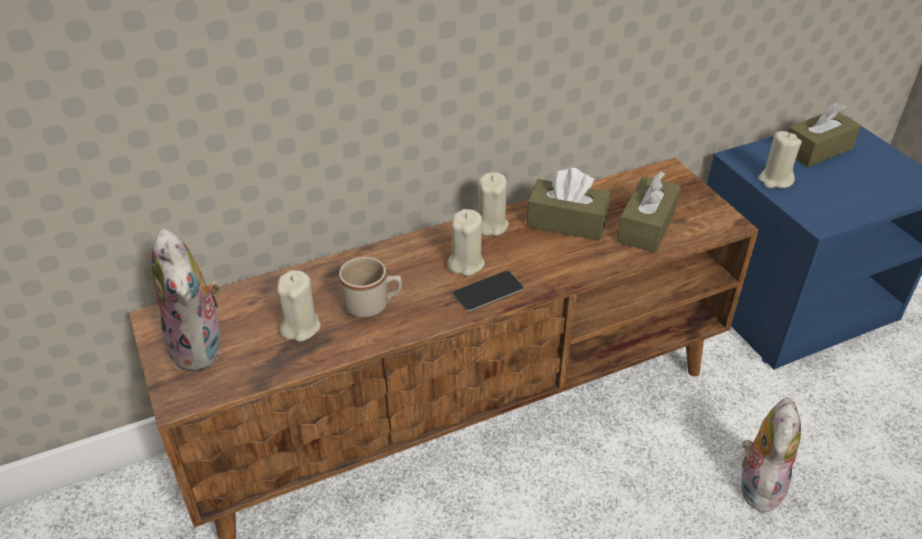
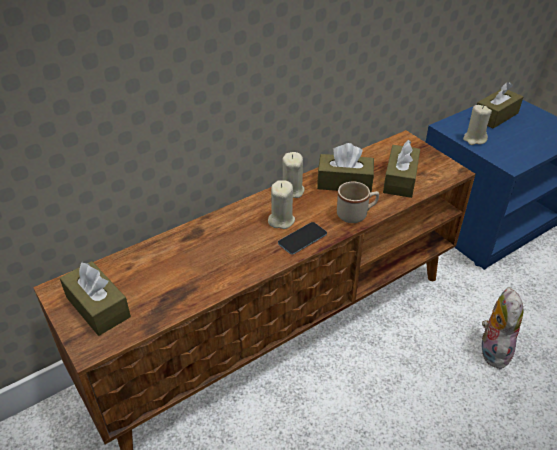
camera: 10 degrees left, 0 degrees up
(201, 347) = (98, 307): plush toy -> brown tissue box
(300, 327) = (171, 281): beige candle -> none
(373, 305) = (221, 258): beige mug -> beige mug (356, 214)

